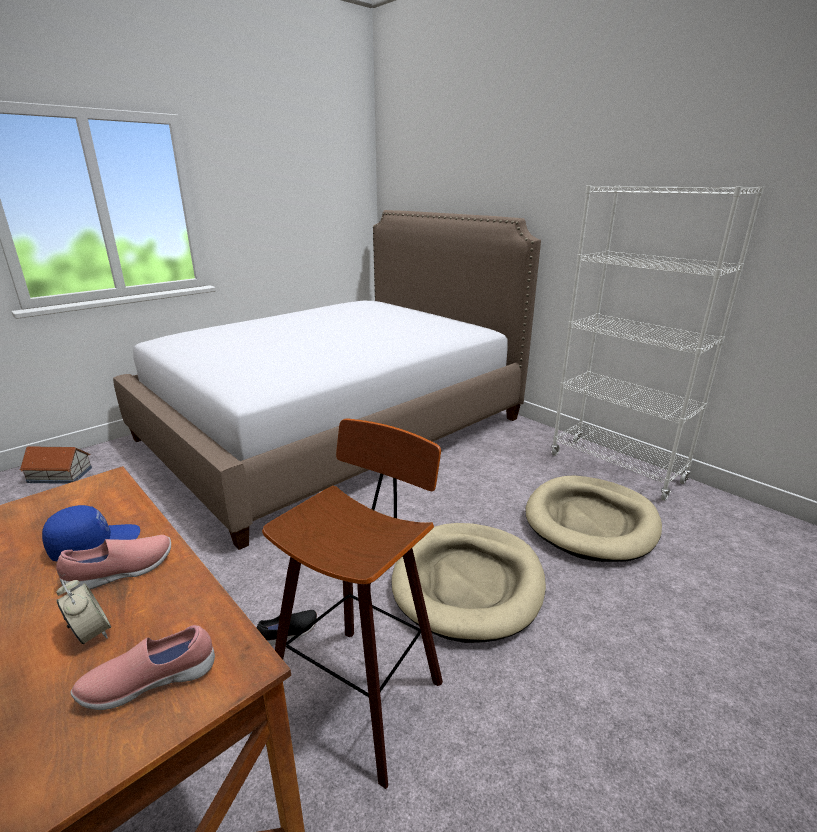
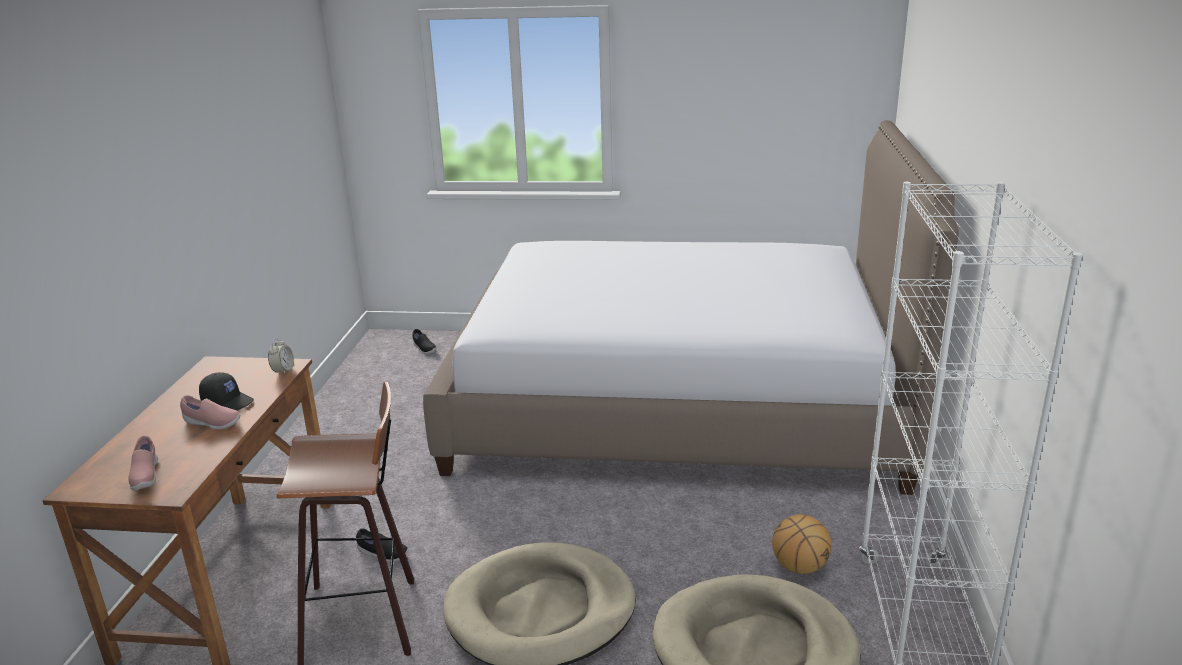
camera: 50 degrees right, 0 degrees up
(59, 474) = (424, 349): toy house -> black shoe
(91, 633) = (163, 444): alarm clock -> alarm clock (283, 370)
(95, 544) = (228, 402): blue cap -> black cap
(150, 682) = (145, 476): pink shoe -> pink shoe turned 135 degrees counterclockwise
(536, 473) = (799, 567): none -> basketball

